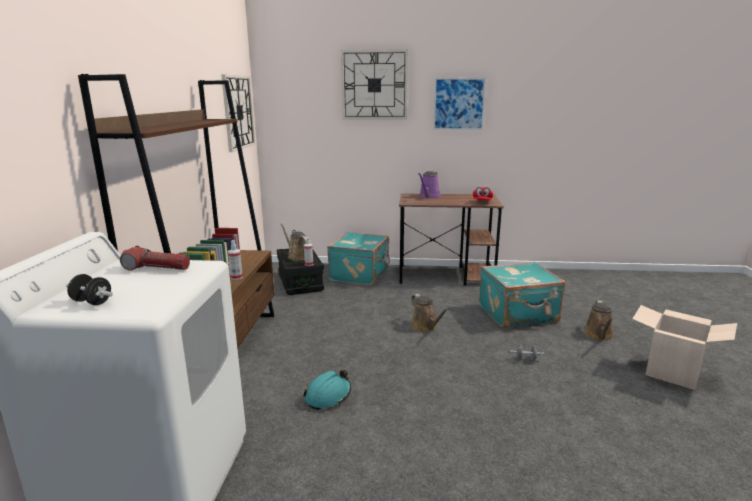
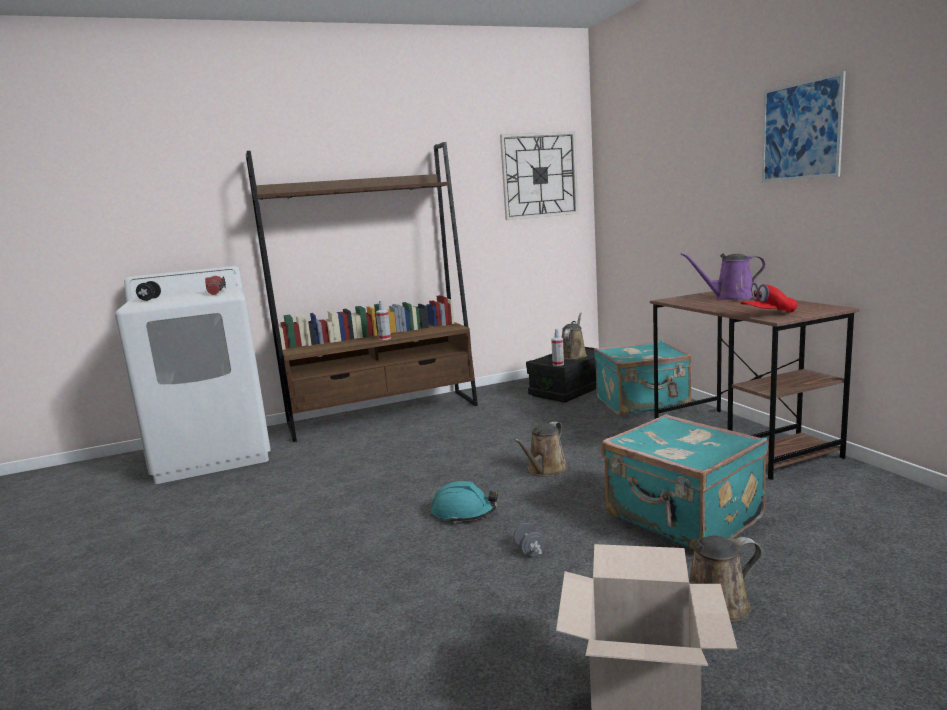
camera: 65 degrees right, 5 degrees down
(328, 396) = (348, 468): turquoise hard hat -> turquoise hard hat (464, 512)
(374, 85) = (693, 119): wall clock -> none

